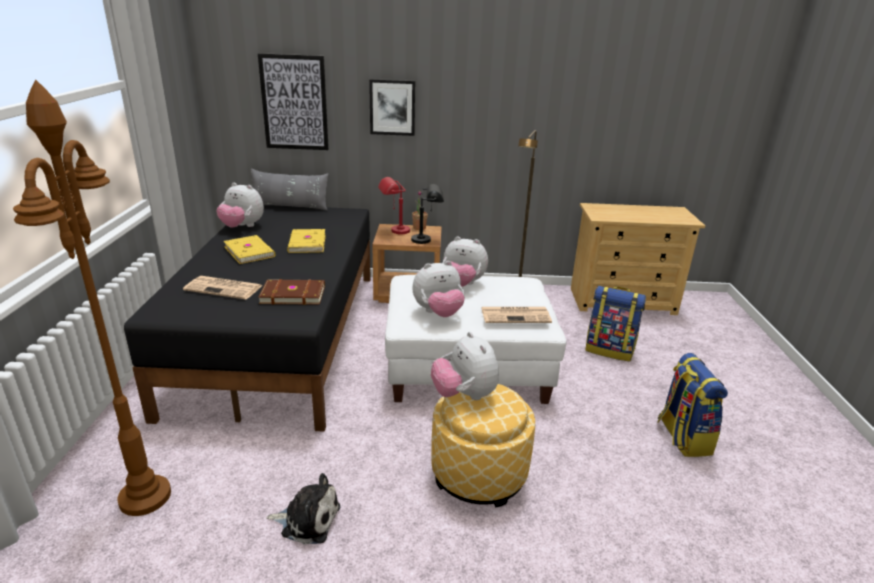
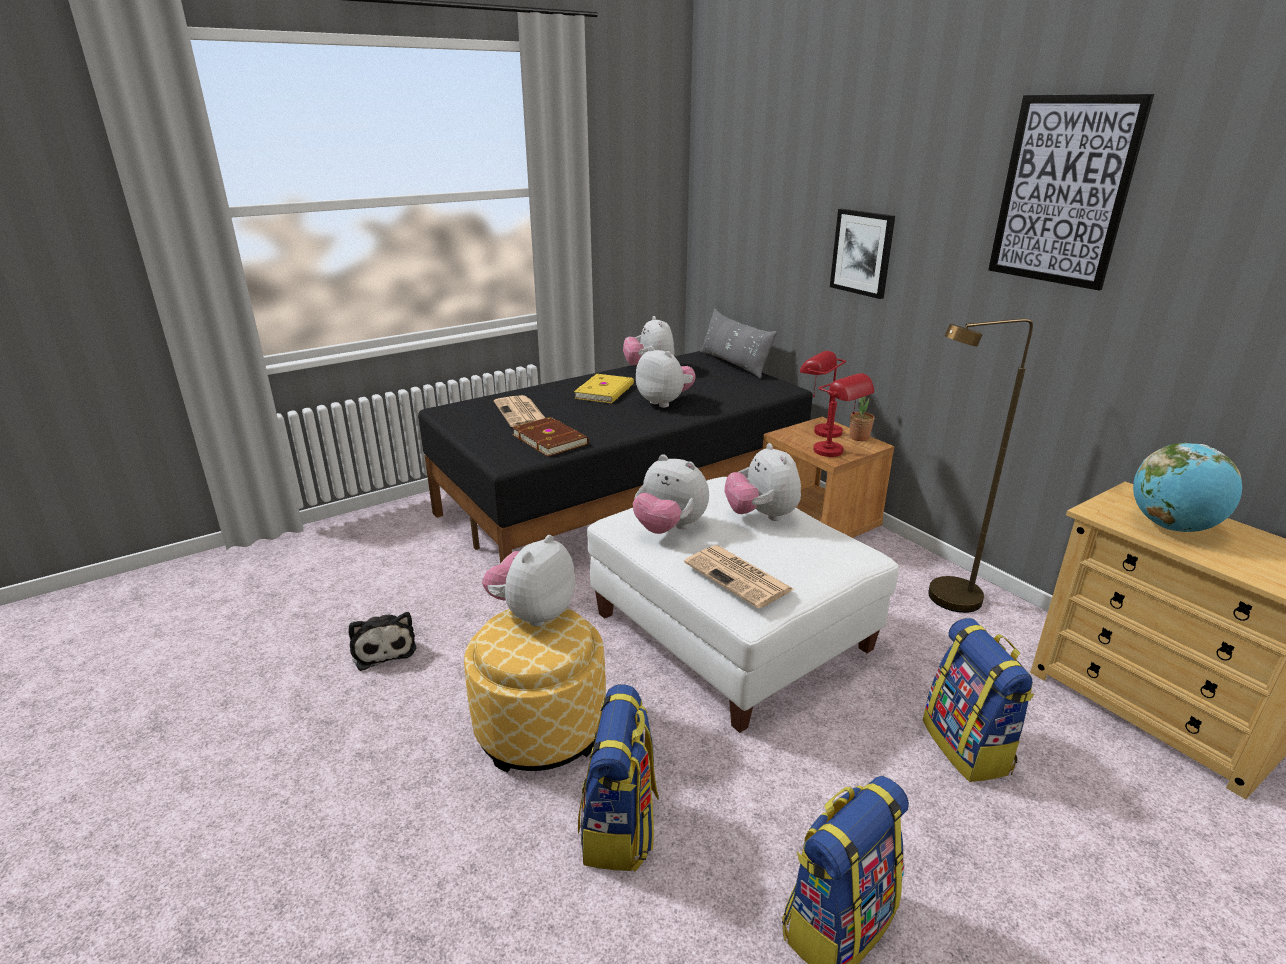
camera: 55 degrees right, 0 degrees up
(145, 496) = (353, 560): brown floor lamp -> none
(294, 103) = (763, 233): picture -> picture (1063, 191)
(306, 243) = (665, 402): yellow book -> plush toy
(428, 240) = (837, 454): black table lamp -> red table lamp
(584, 477) = (620, 828): none -> backpack
(623, 214) = (1172, 527): none -> globe

